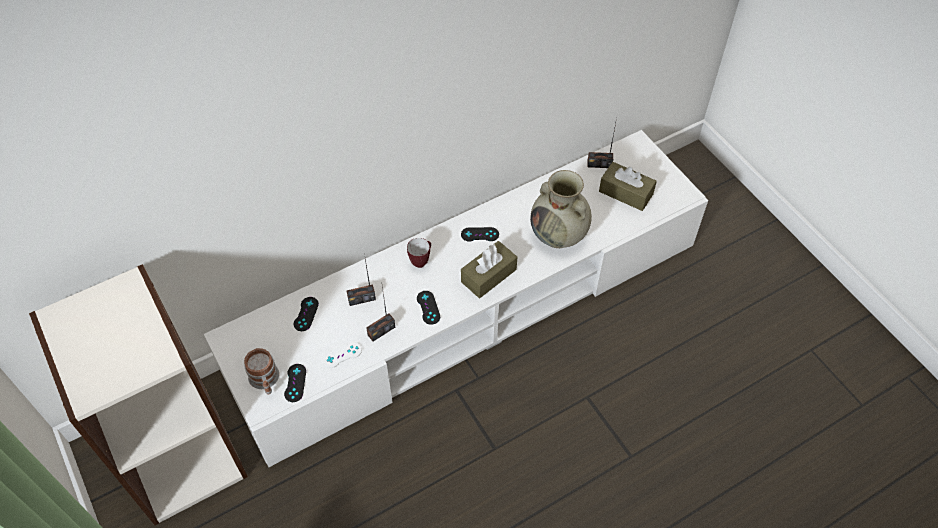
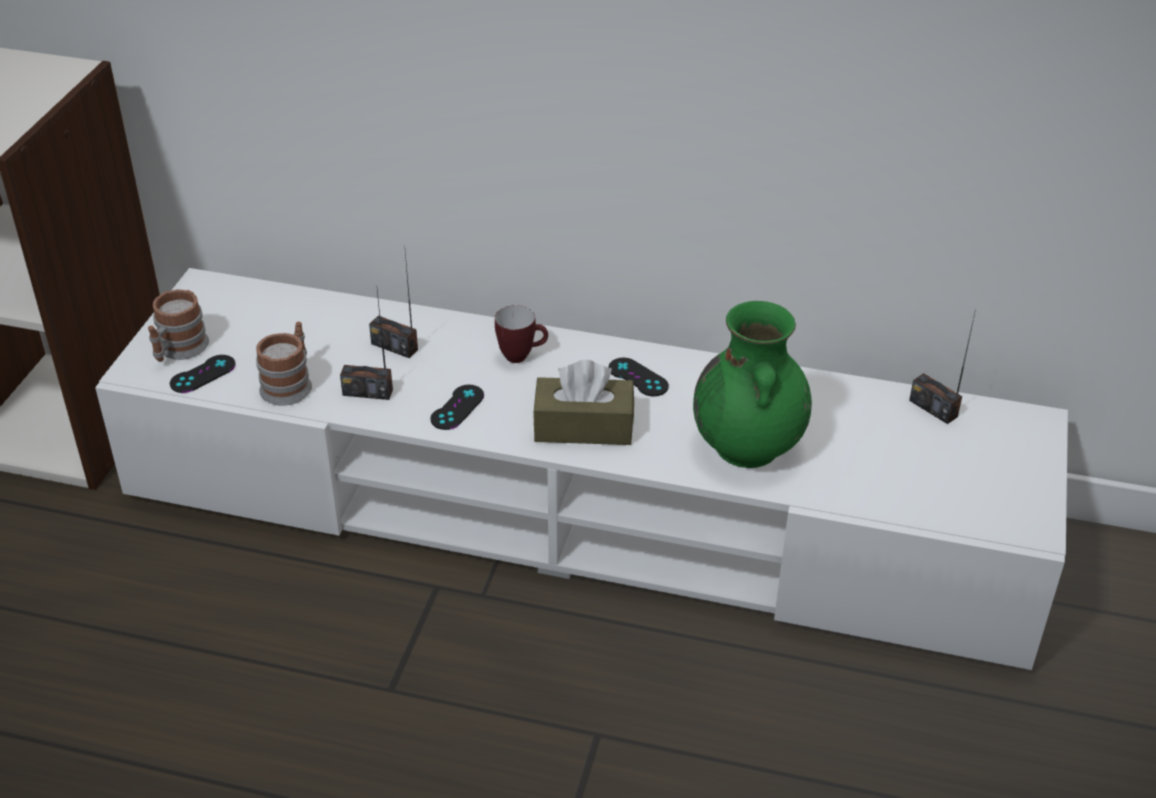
camera: 45 degrees right, 15 degrees down
(306, 314) = (313, 319): black game controller -> none
(342, 355) = (290, 384): white game controller -> mug
(559, 236) = (748, 448): beige vase -> green vase
(625, 193) = (928, 465): brown tissue box -> none

